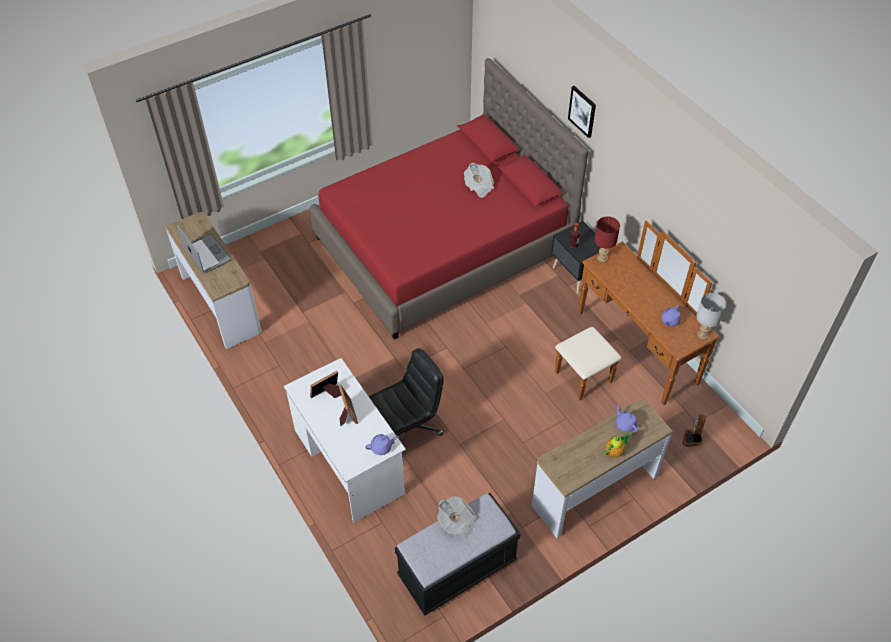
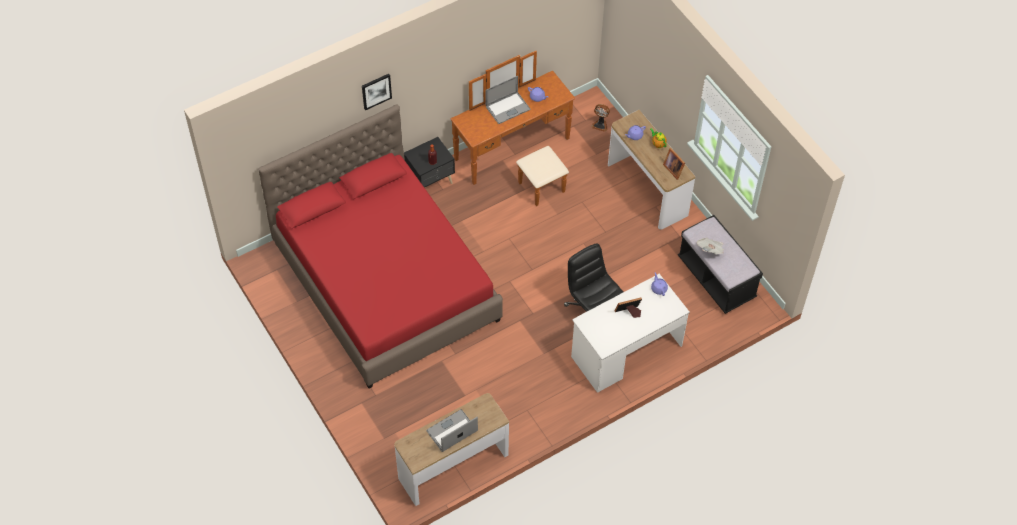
camera: 90 degrees left, 5 degrees up
(327, 394) = (609, 327): picture frame -> picture frame (673, 169)
(478, 186) = (373, 217): newspaper -> none
(602, 258) = (470, 133): red table lamp -> none
(647, 292) = (507, 108): none -> laptop
(702, 334) = (551, 79): grey table lamp -> none

